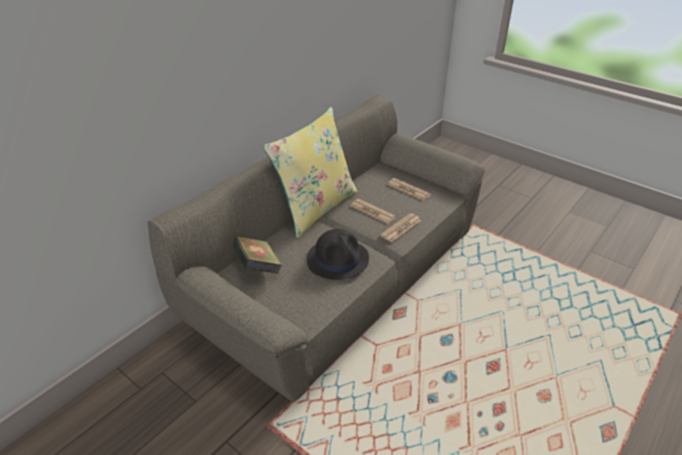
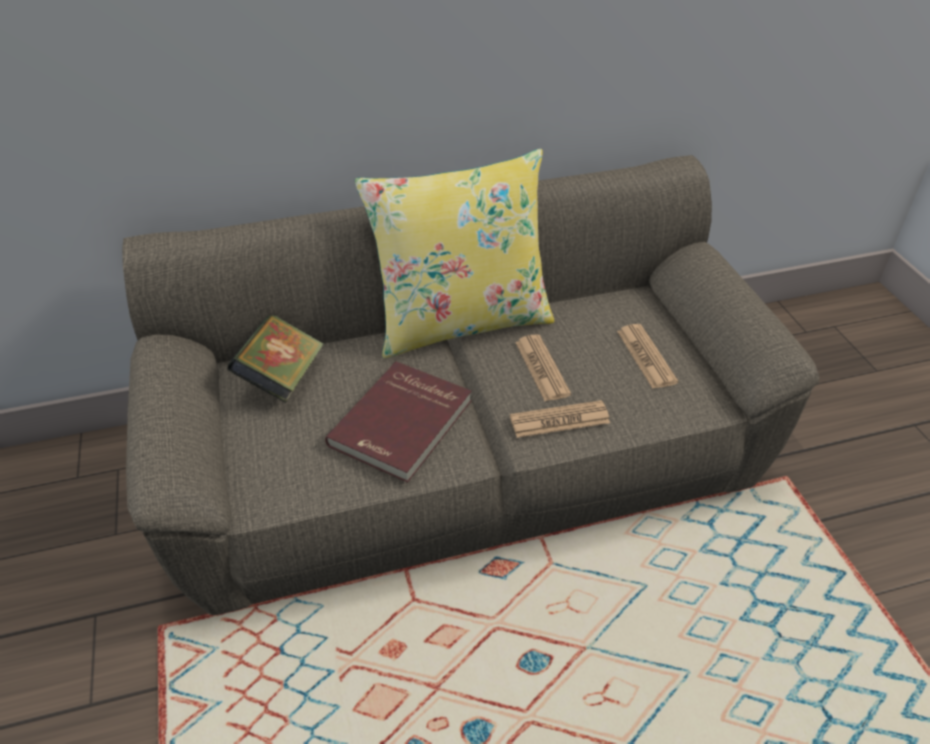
camera: 35 degrees right, 5 degrees up
(338, 259) = (403, 424): black hat -> red book

